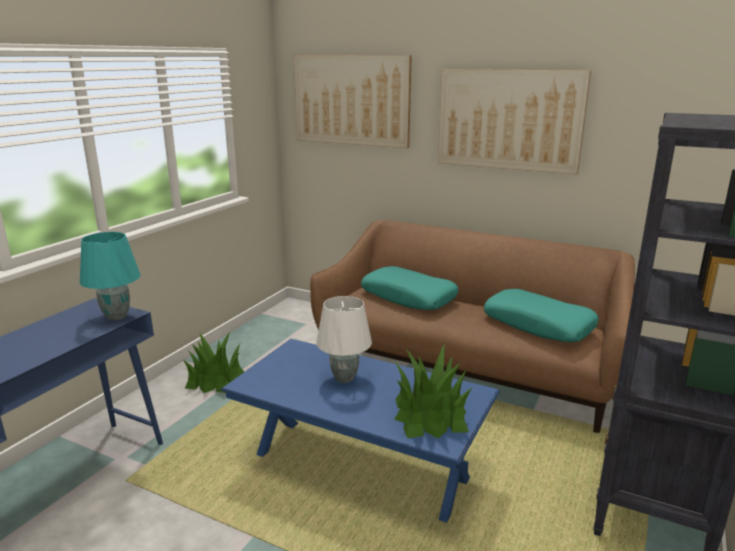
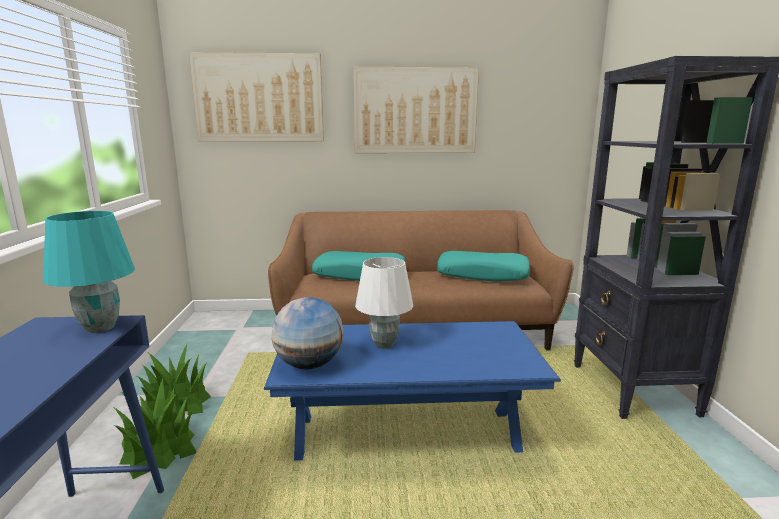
camera: 30 degrees left, 5 degrees down
(268, 379) = (309, 365): none -> globe
(429, 415) = (492, 352): potted plant -> potted plant (158, 448)

